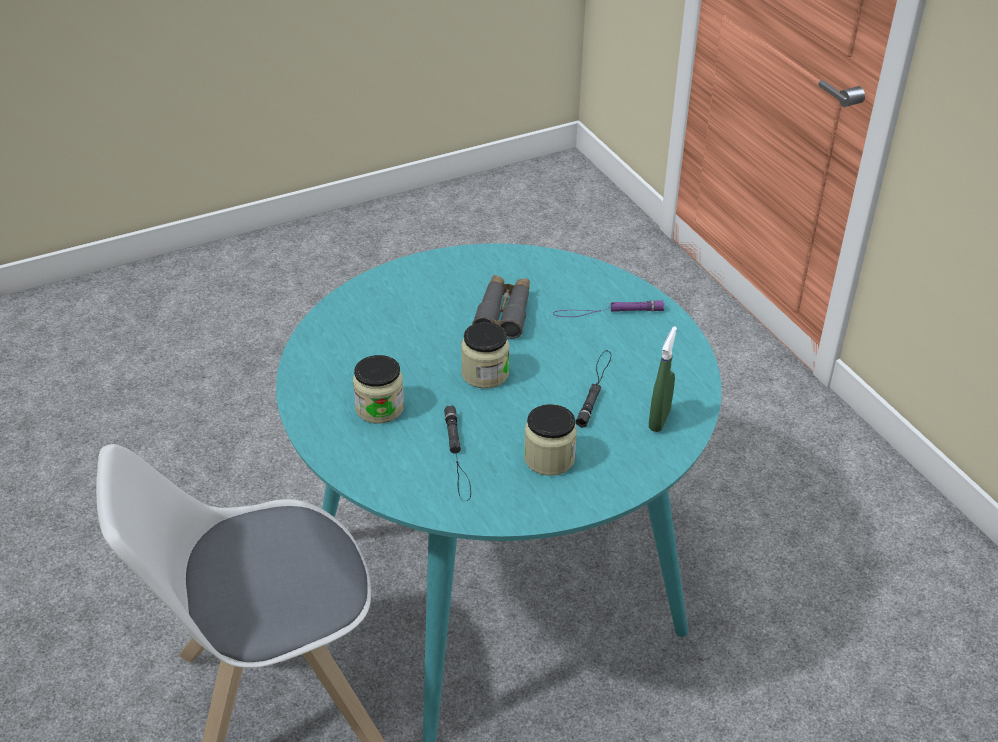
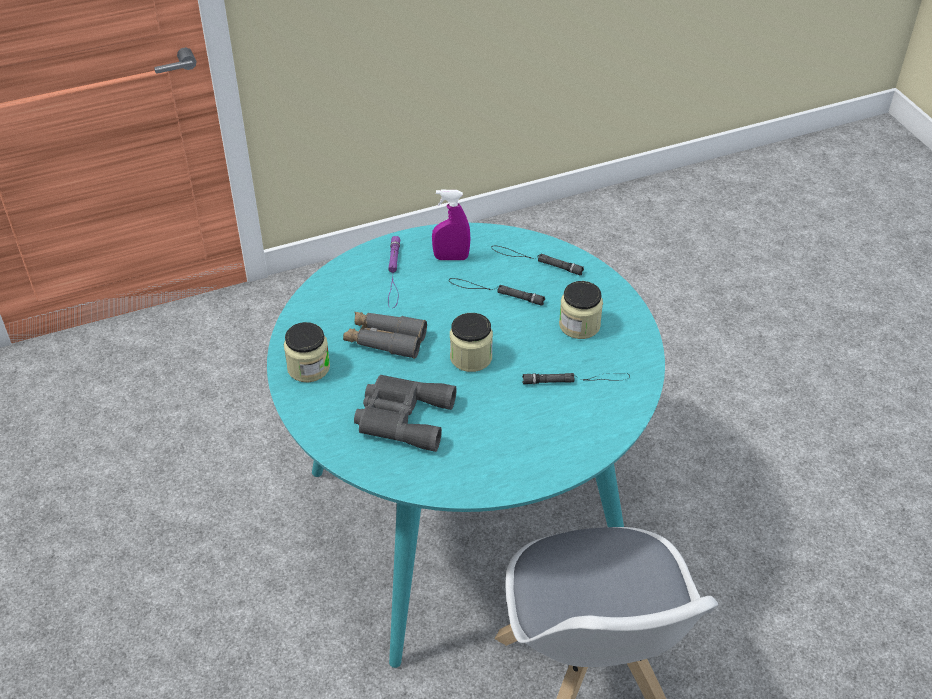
camera: 85 degrees left, 5 degrees up
(379, 408) = (512, 429): jar -> jar (308, 367)
(395, 331) = (402, 417): none -> grey binoculars
(647, 351) = (451, 258): none -> purple spray bottle
(659, 420) = (536, 260): green spray bottle -> black flashlight

